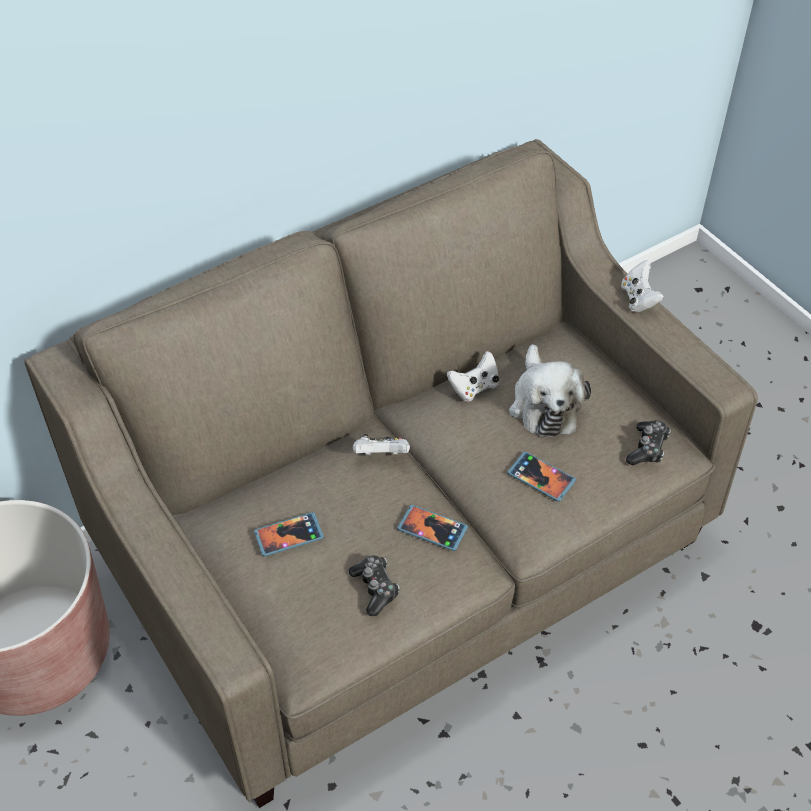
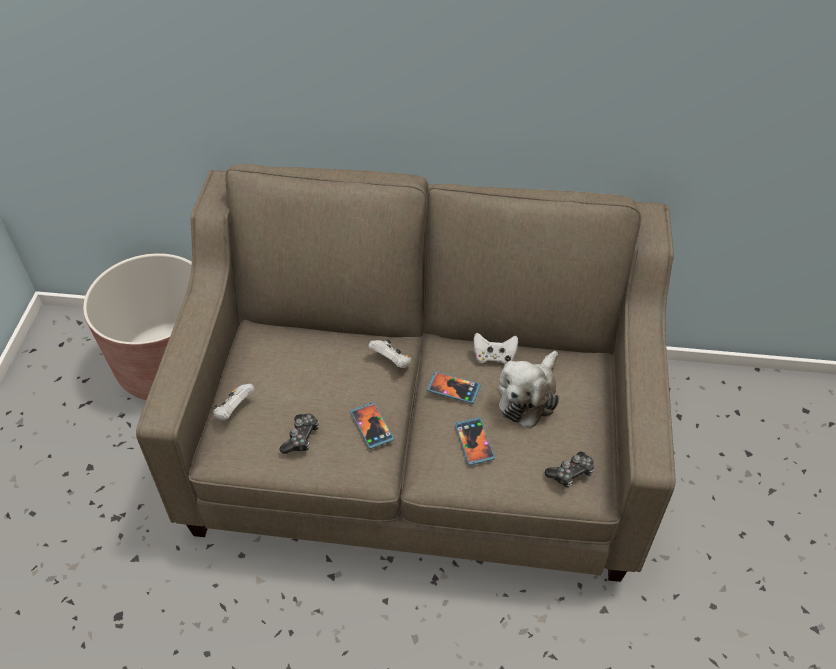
camera: 40 degrees right, 0 degrees up
(289, 536) = (287, 372): phone -> phone (453, 388)
(638, 299) = (652, 363): white game controller -> white game controller (234, 410)

